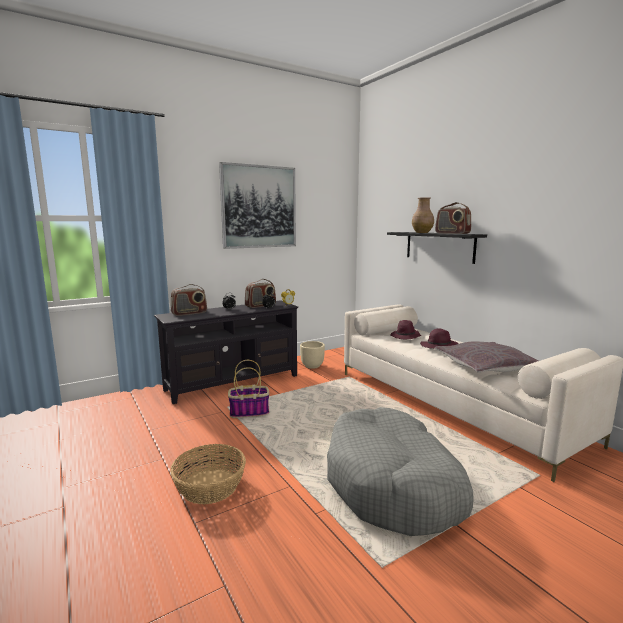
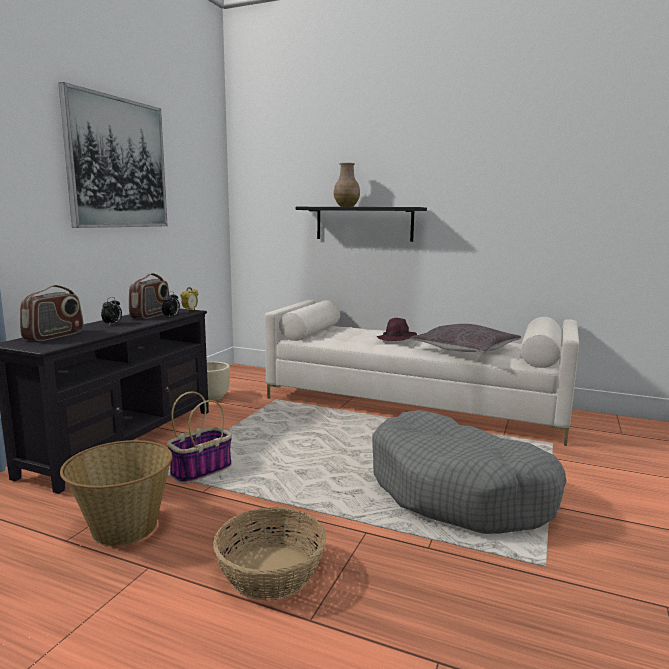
camera: 35 degrees left, 0 degrees up
(177, 432) = (123, 527): none -> basket
(405, 337) = (348, 335): purple hat -> none
(452, 233) = (389, 206): radio -> none

